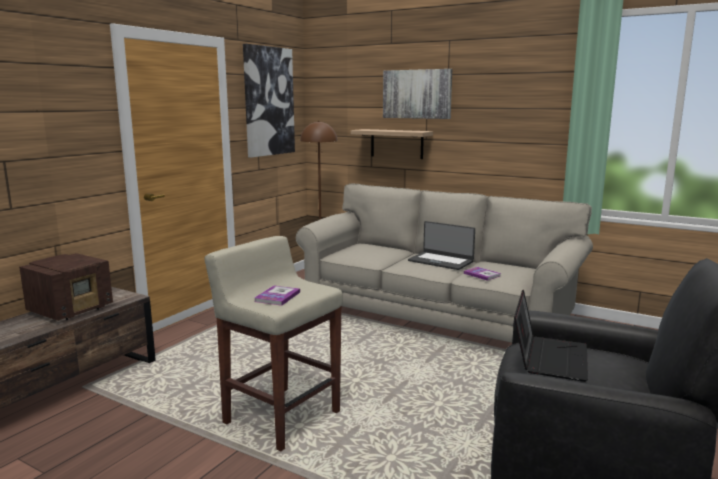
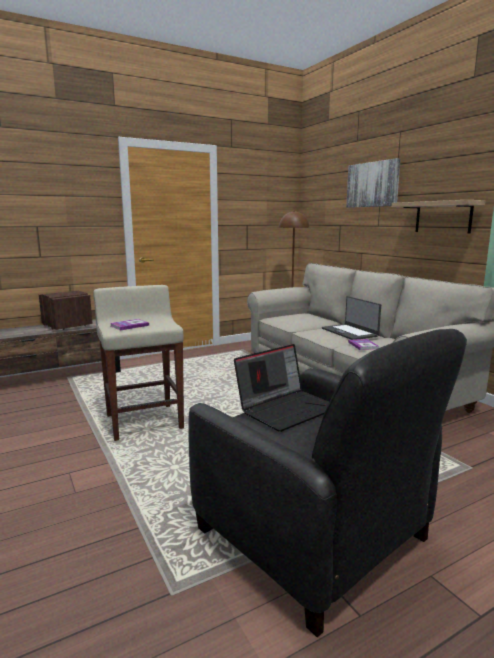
camera: 30 degrees right, 0 degrees up
(72, 310) = (67, 326): radio -> radio turned 105 degrees counterclockwise
(268, 101) = (259, 195): picture -> none
(396, 143) = (356, 230): shelf -> shelf (443, 217)

